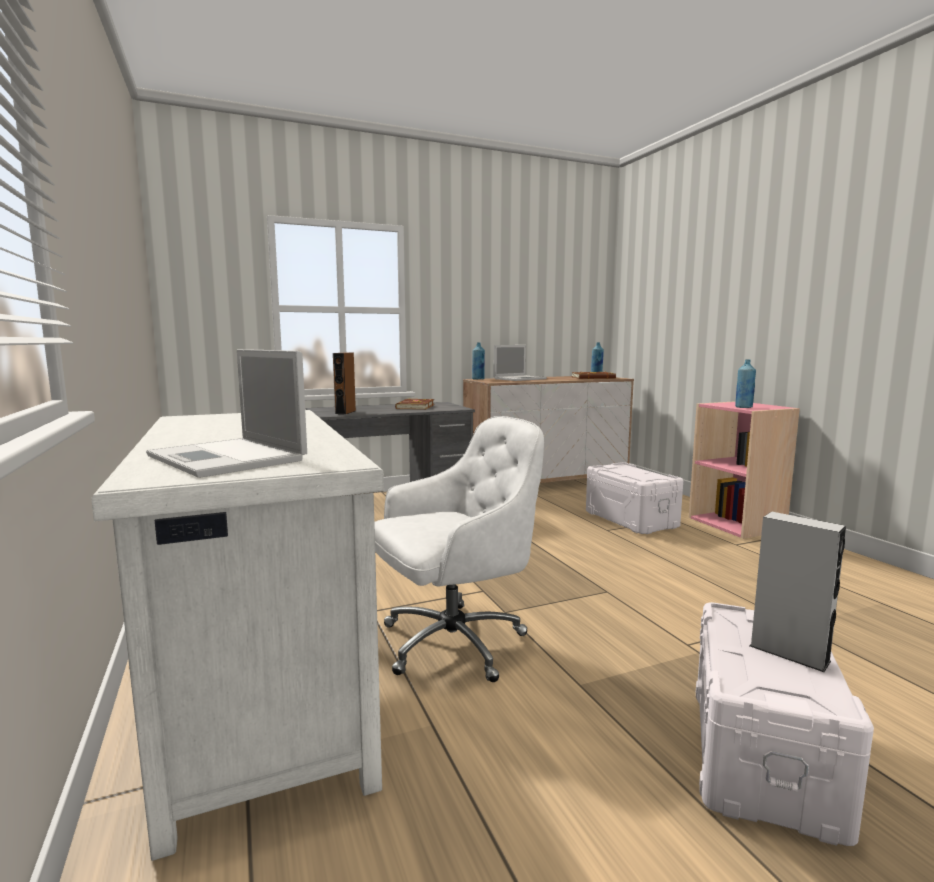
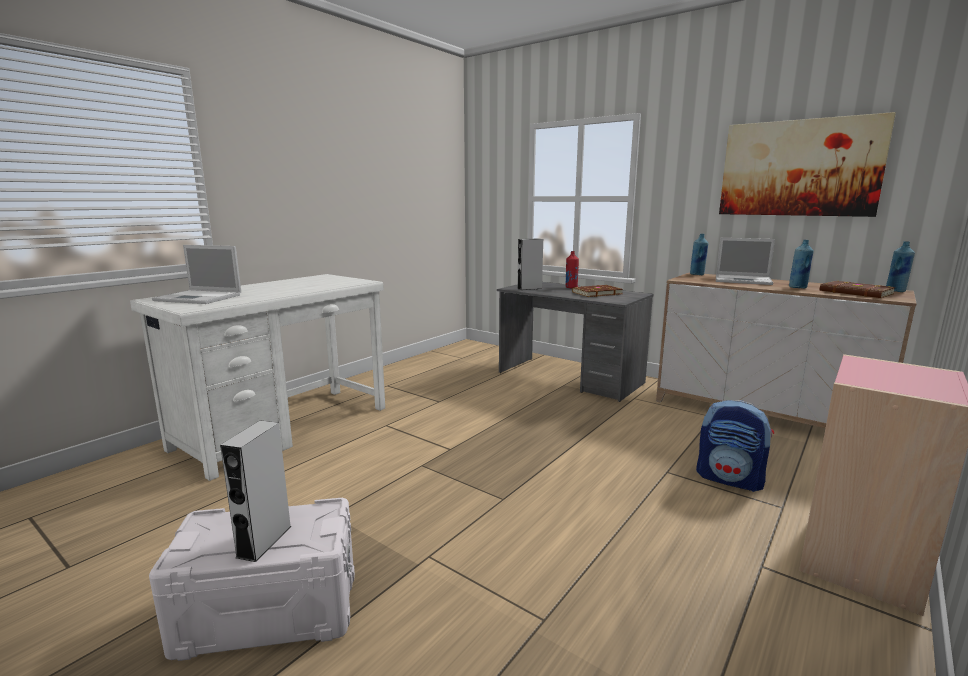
camera: 60 degrees right, 5 degrees up
(228, 458) = (200, 298): laptop -> laptop turned 90 degrees counterclockwise
(345, 412) = (529, 288): brown speaker -> grey speaker
(373, 407) = (571, 287): none -> red bottle
(453, 643) = (362, 459): white office chair -> none
(530, 290) = (799, 168): none -> picture
(631, 519) = (730, 479): white storage box -> backpack
(743, 407) = (863, 376): blue bottle -> blue bottle (798, 287)

